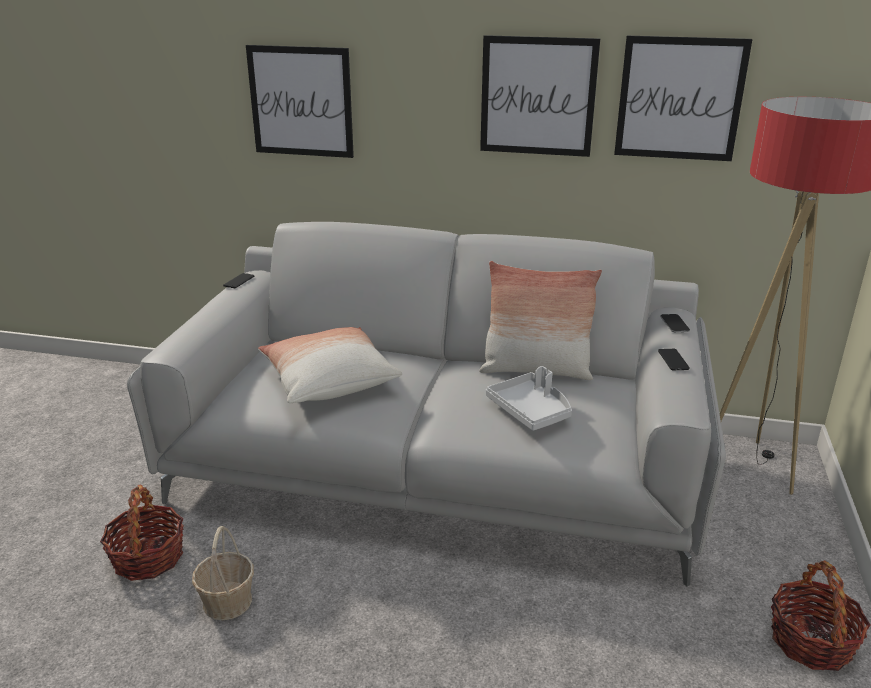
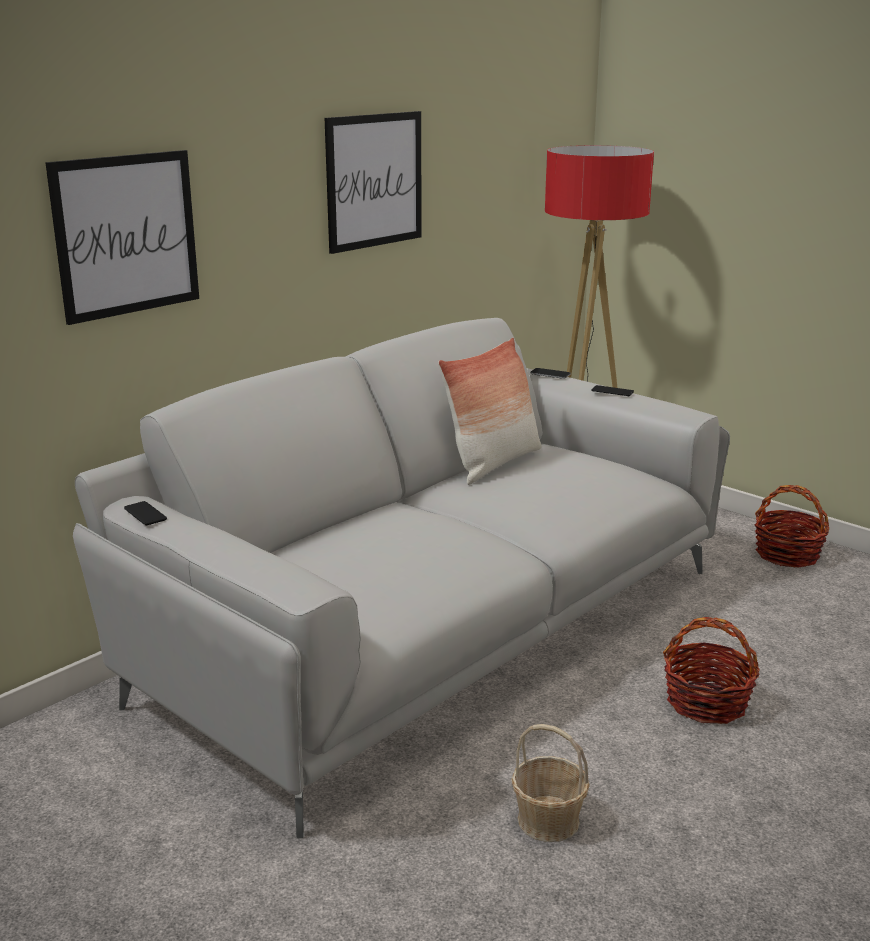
camera: 60 degrees left, 5 degrees down
(148, 558) = (413, 871): basket -> basket (707, 702)
(328, 381) = (400, 554): pillow -> none
(531, 410) = (570, 482): grey tray -> none
(679, 99) = (475, 164): picture -> none

